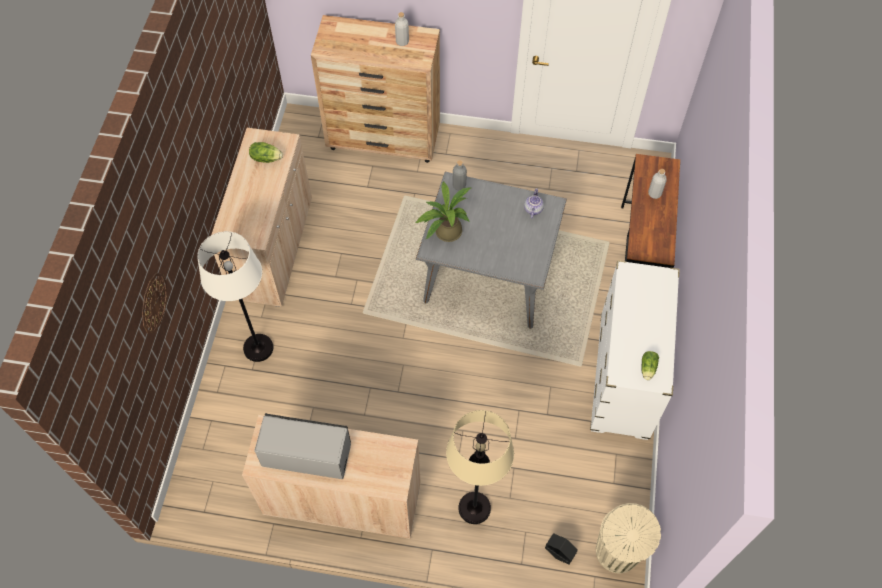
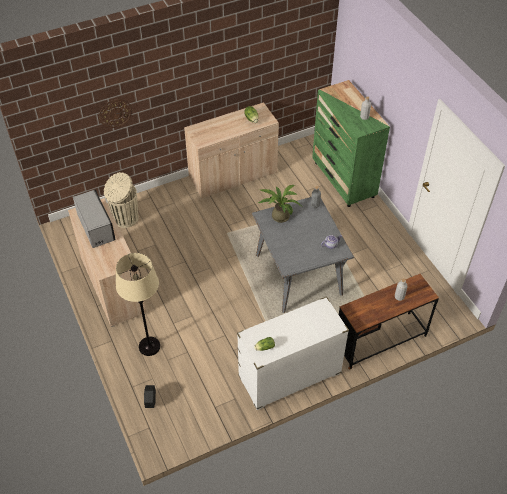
camera: 55 degrees right, 10 degrees down
(258, 348) = (171, 204): white floor lamp -> none
(384, 139) = (343, 180): brown dresser -> green dresser
(617, 553) = (171, 432): beige trash can -> beige trash can (125, 218)

